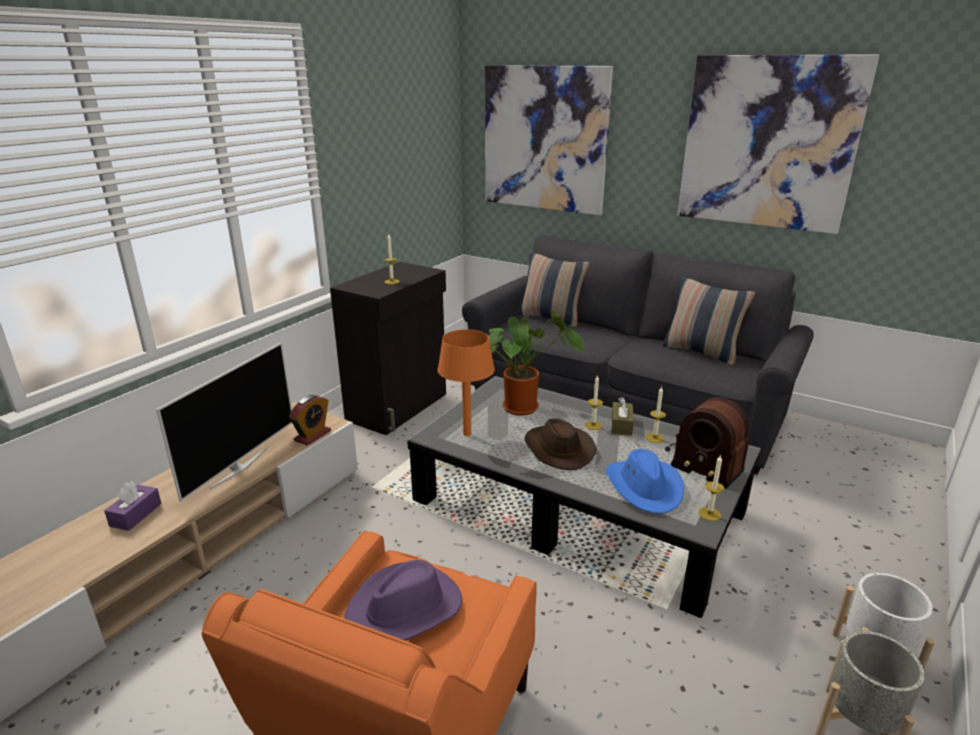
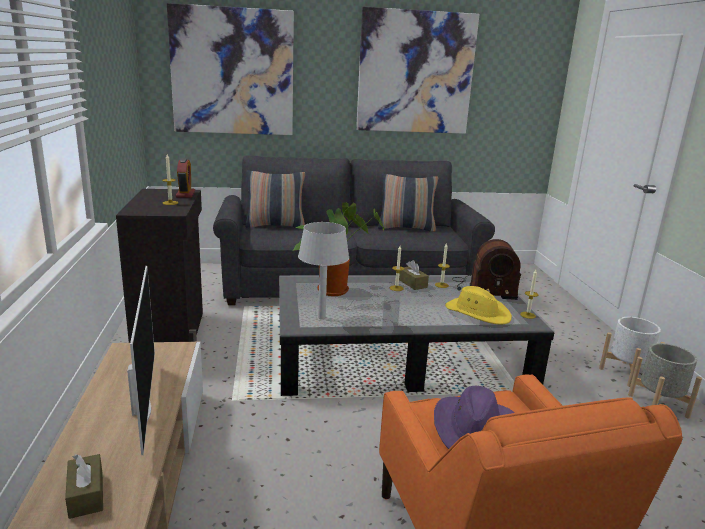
camera: 40 degrees left, 5 degrees down
(136, 515) = (86, 495): purple tissue box -> brown tissue box
(312, 435) = (178, 362): alarm clock -> alarm clock (185, 194)
(467, 433) = (321, 317): orange table lamp -> grey table lamp
(557, 449) = (397, 308): brown hat -> none
(645, 487) = (477, 313): blue hat -> yellow hat

